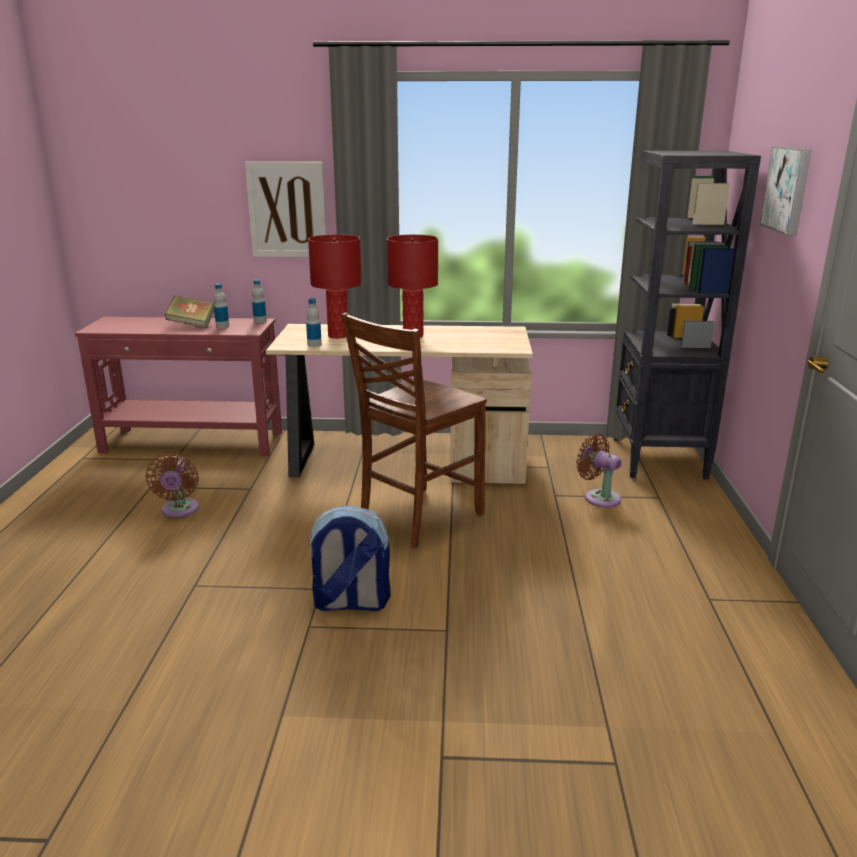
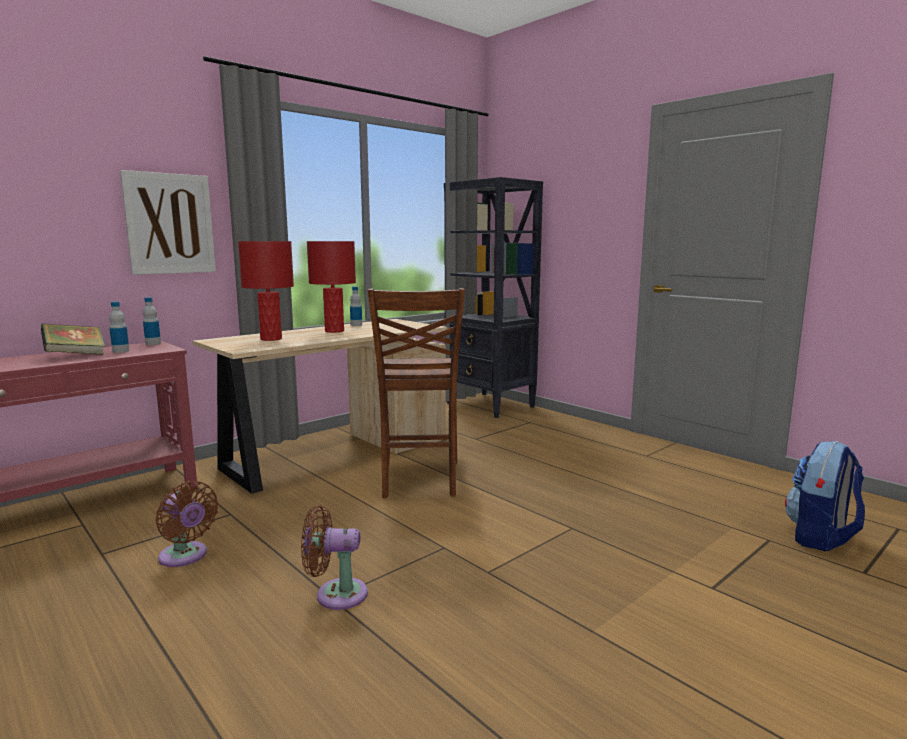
camera: 45 degrees left, 10 degrees down
(314, 344) = (269, 345): bottle -> bottle (356, 325)
(350, 603) = (484, 544): backpack -> backpack (821, 538)
(599, 497) = (501, 432): brown fan -> brown fan (336, 594)
(788, 189) = (581, 196): picture -> none

